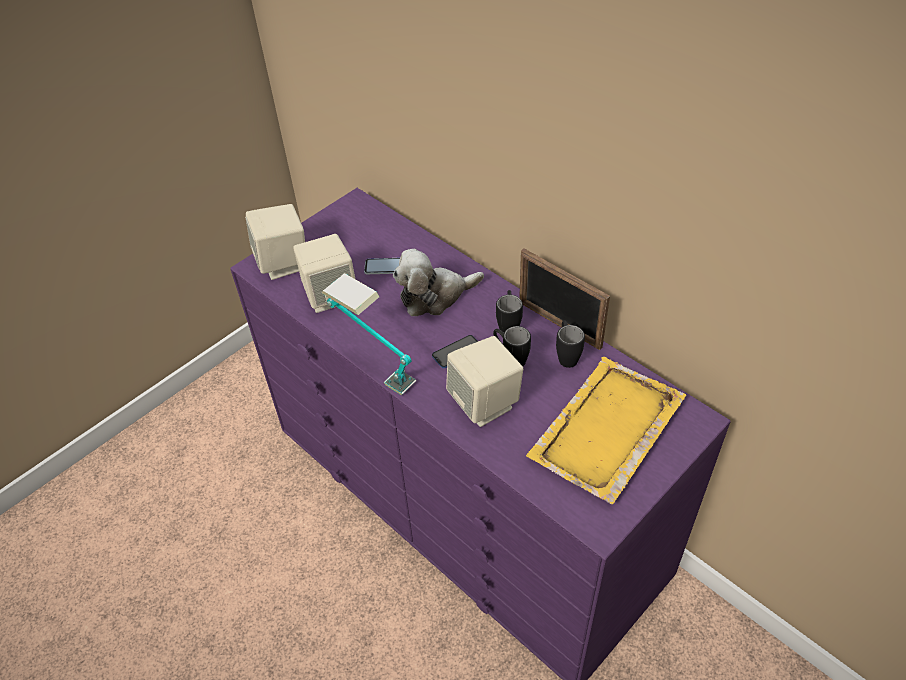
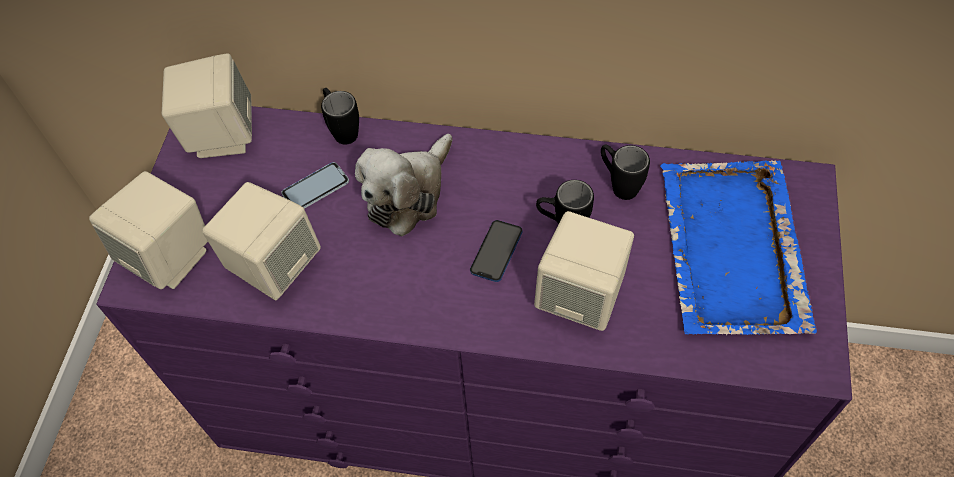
camera: 35 degrees left, 10 degrees up
(361, 215) = (221, 134): none -> beige speaker
(373, 366) = (411, 329): table lamp -> none
(508, 324) = (525, 183): black mug -> black mug (342, 129)
(559, 324) = (579, 151): picture frame -> none
(605, 431) = (731, 250): yellow tray -> blue tray

